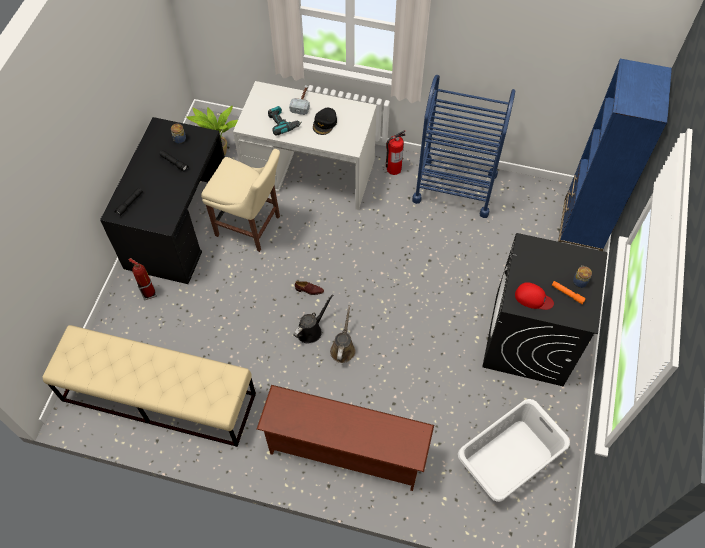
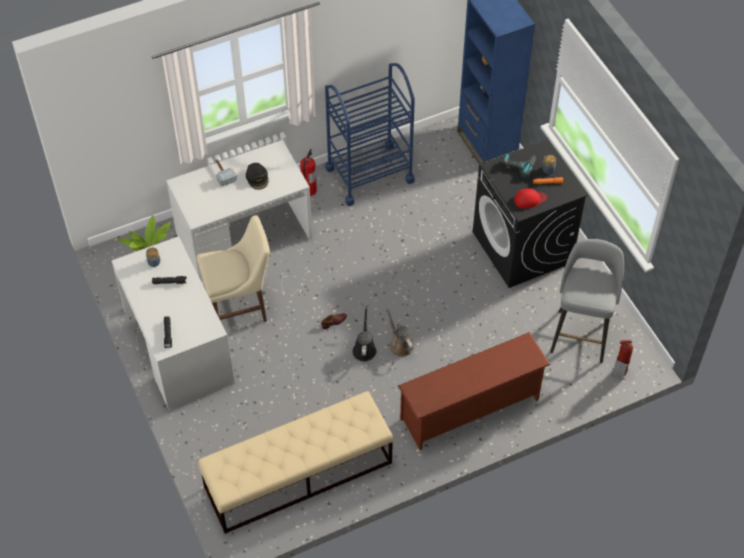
camera: 40 degrees left, 5 degrees down
(149, 293) = (209, 411): fire extinguisher -> fire extinguisher (619, 372)
(178, 225) = (178, 346): black desk -> white desk
(283, 123) = (224, 198): power drill -> power drill (519, 166)
(509, 459) = (580, 334): white laundry basket -> grey stool

